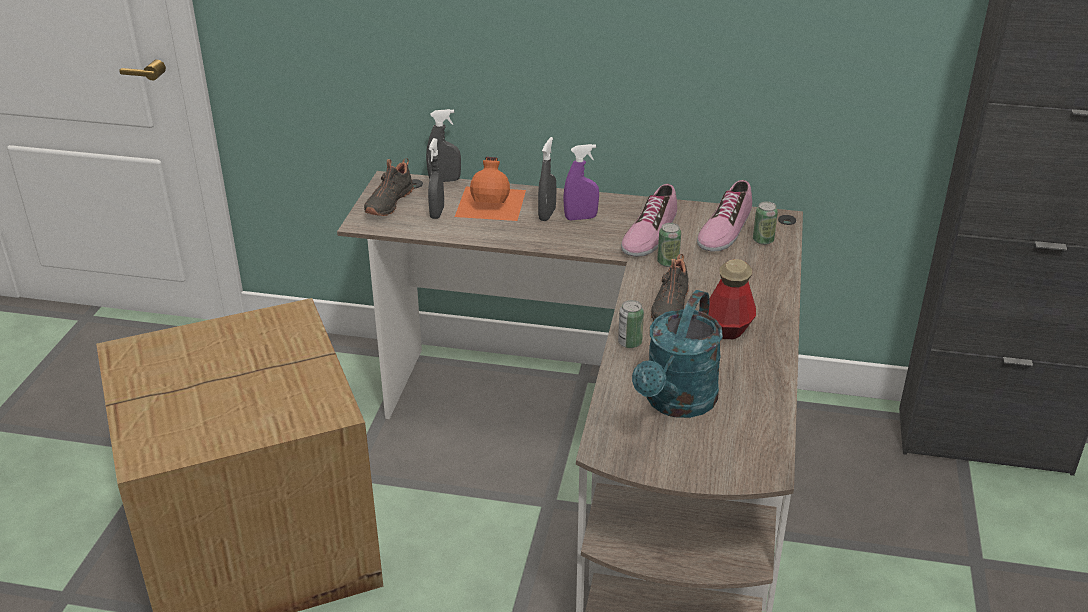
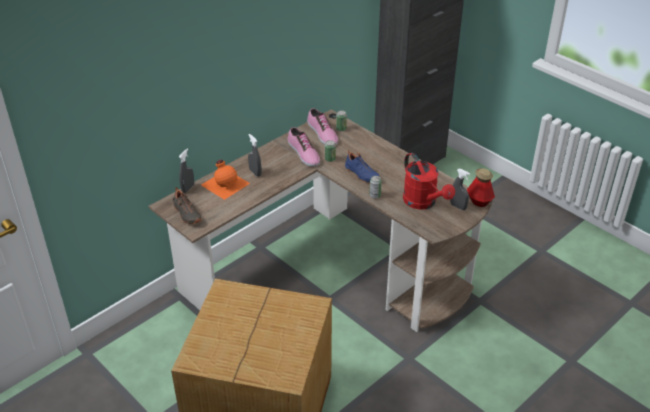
camera: 55 degrees left, 5 degrees up
(437, 213) = (214, 203): grey spray bottle -> grey spray bottle (458, 206)
(580, 218) = (269, 165): purple spray bottle -> none
(669, 307) = (361, 174): black shoe -> blue shoe
(676, 403) = (423, 202): turquoise watering can -> red watering can
(728, 329) = (390, 167): bottle -> bottle (479, 201)

